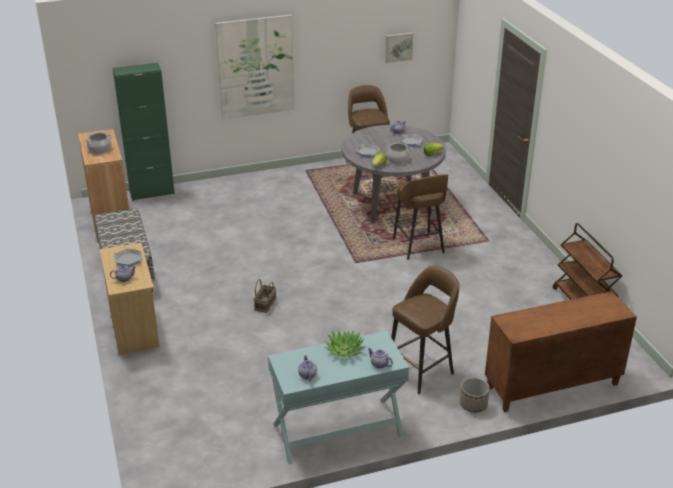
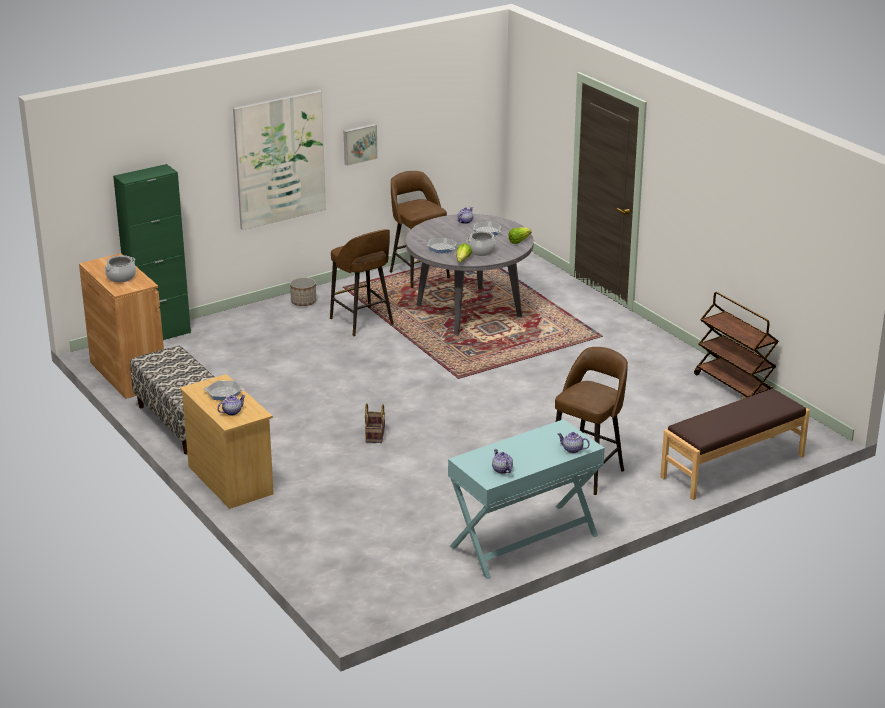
camera: 15 degrees left, 5 degrees down
(345, 350) = (528, 442): potted plant -> none
(398, 47) = (442, 120): picture -> picture (359, 144)
(419, 247) = (524, 352): brown stool -> brown stool (362, 322)
(473, 404) = (658, 495): planter -> planter (303, 302)
(552, 386) = (733, 467): brown cabinet -> brown bench

